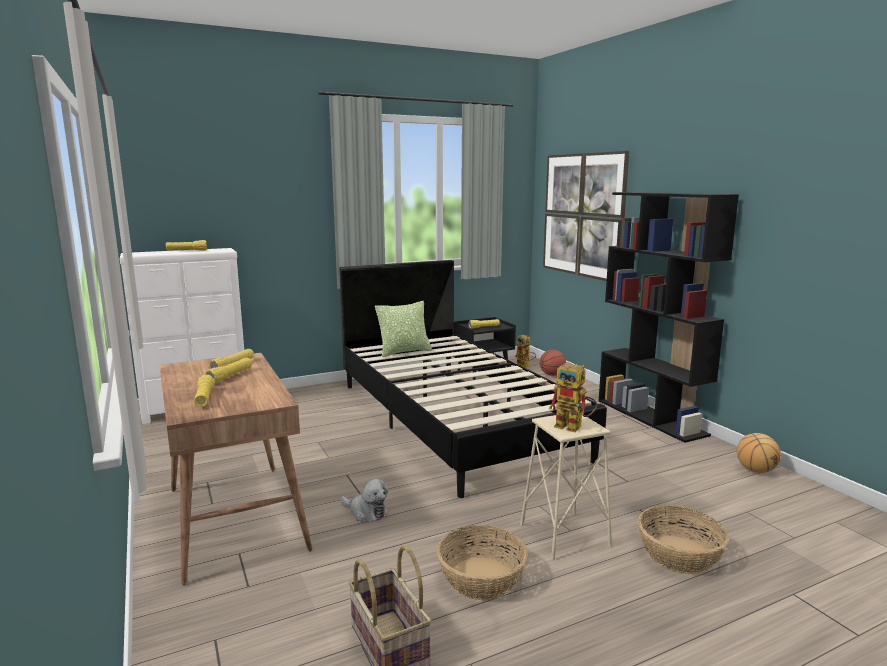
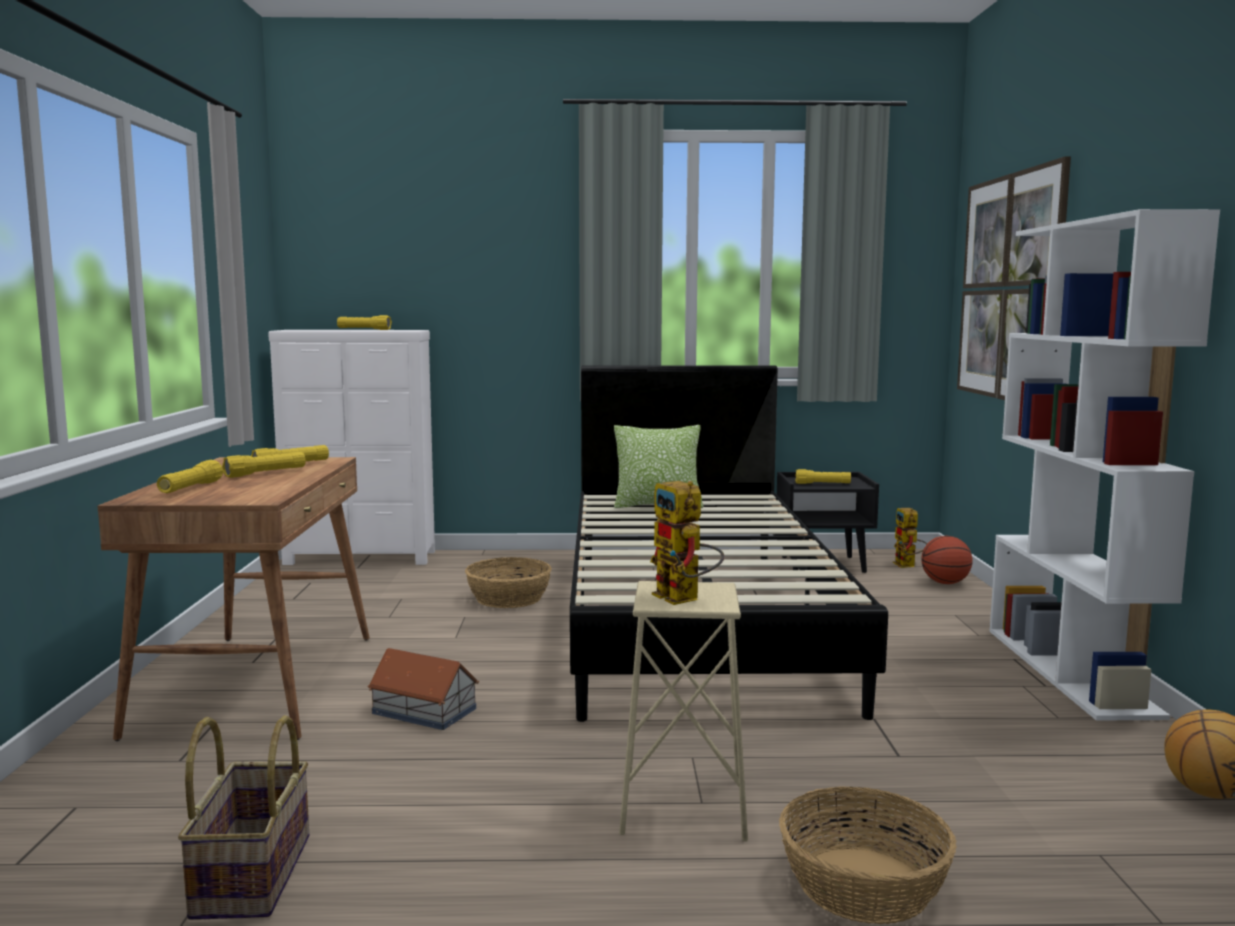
camera: 25 degrees right, 5 degrees down
(366, 512) = (423, 710): plush toy -> toy house
(481, 577) = (479, 828): basket -> basket (509, 598)
(651, 417) = (1071, 671): black bookcase -> white bookcase

